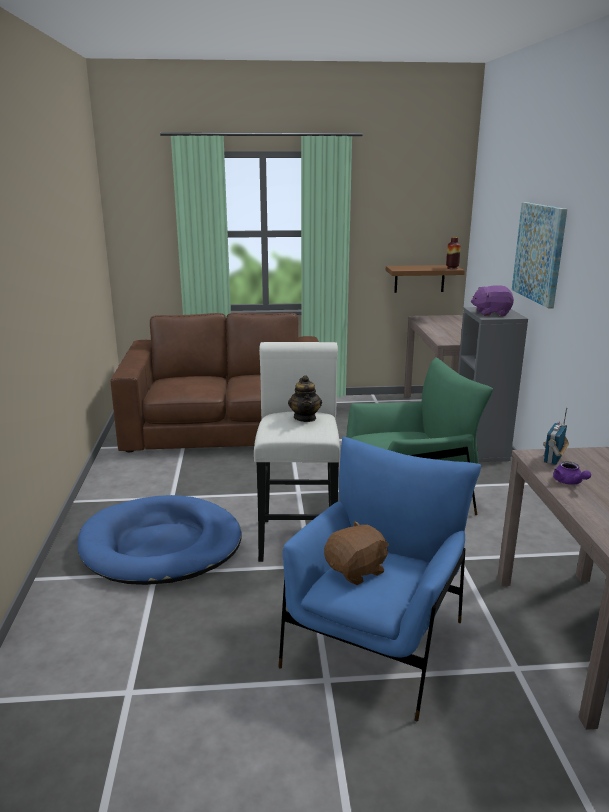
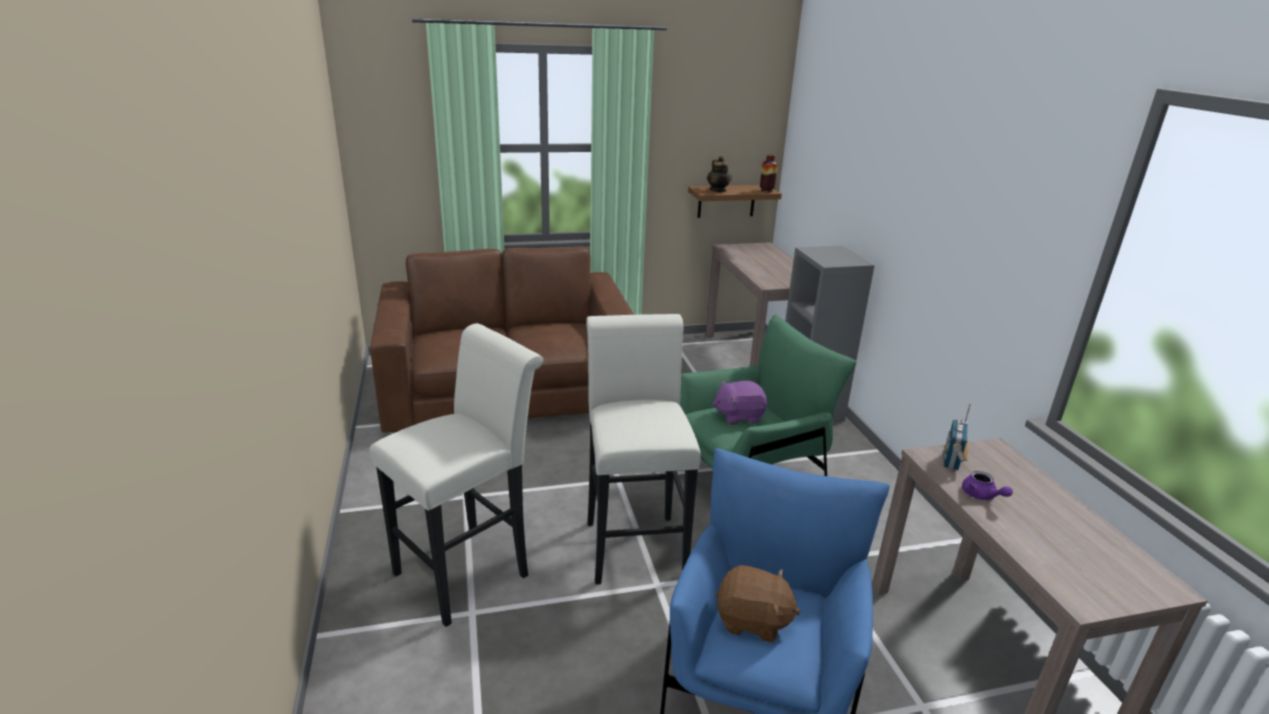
camera: 10 degrees left, 5 degrees up
(161, 545) = (470, 570): blue dog bed -> white stool
(305, 418) = (649, 411): teapot -> teapot (718, 190)
(356, 570) = (752, 621): brown plush toy -> brown plush toy turned 60 degrees clockwise
(491, 313) = (830, 257): purple plush toy -> purple plush toy (738, 416)
(539, 253) = (891, 190): picture -> none

